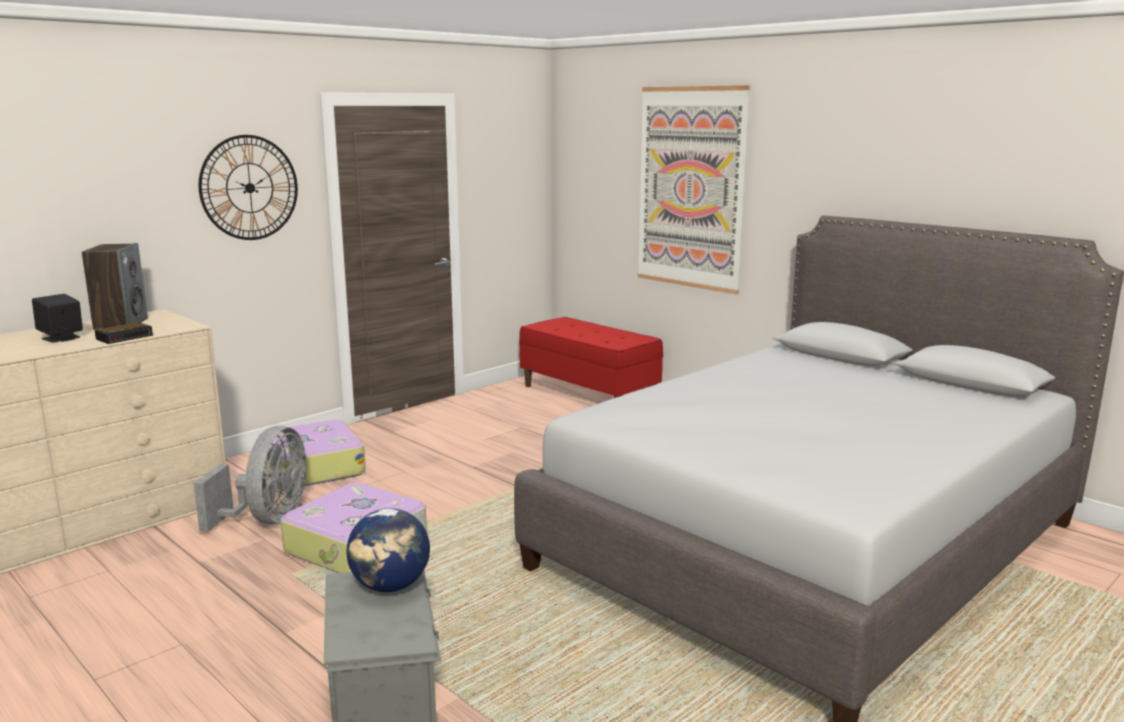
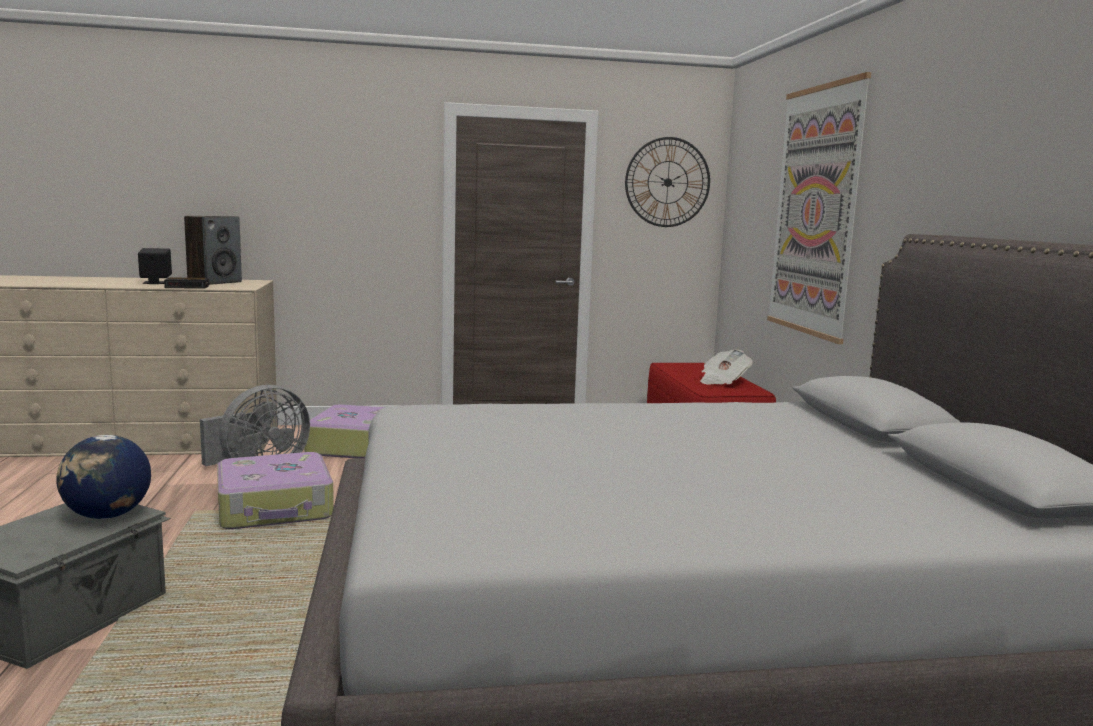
camera: 35 degrees right, 5 degrees down
(249, 188) = (364, 184): wall clock -> wall clock (667, 182)
(607, 334) = (723, 381): none -> newspaper

